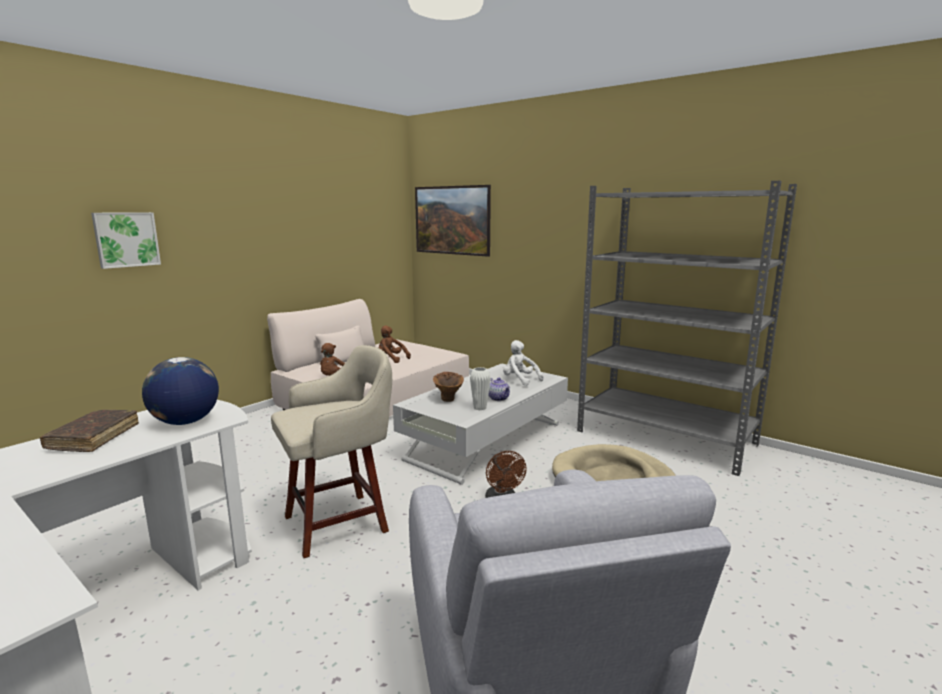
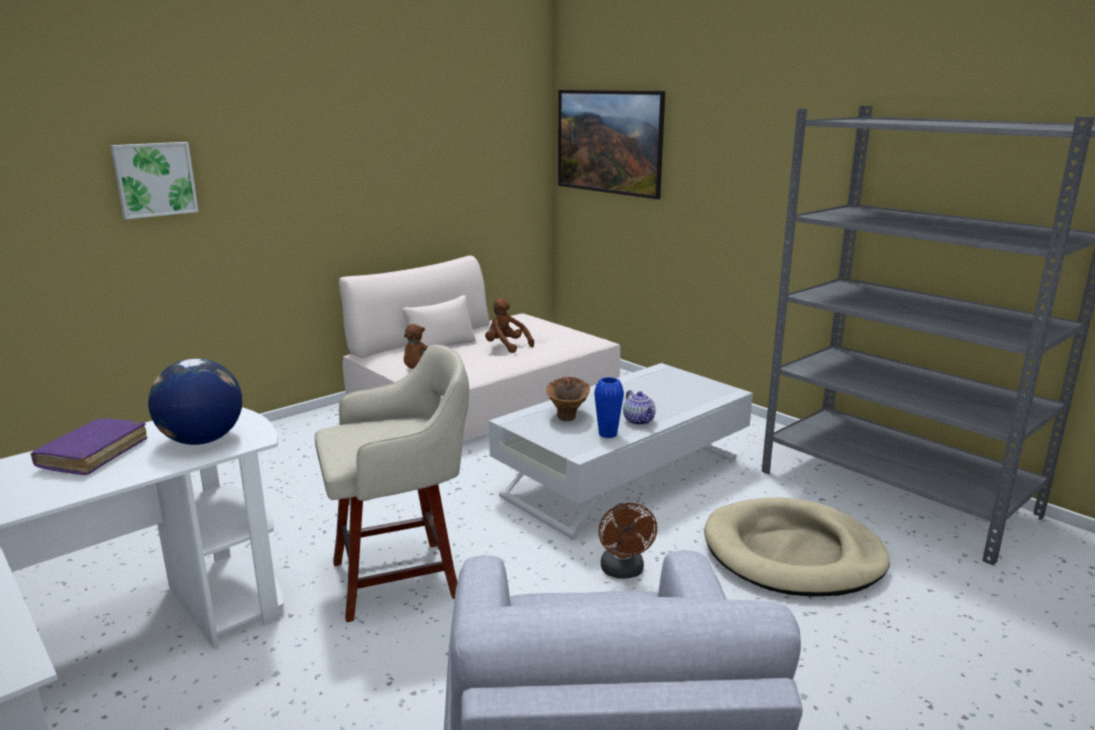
camera: 10 degrees right, 5 degrees up
(94, 437) = (94, 455): brown book -> purple book
(480, 408) = (607, 434): white vase -> blue vase
(520, 380) = (679, 393): white plush toy -> none

